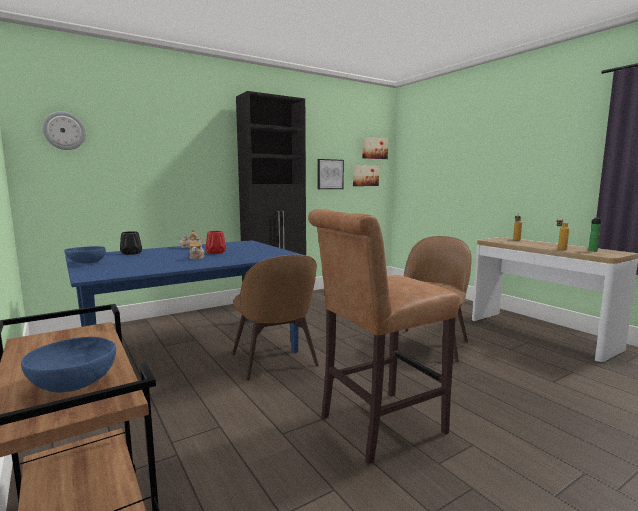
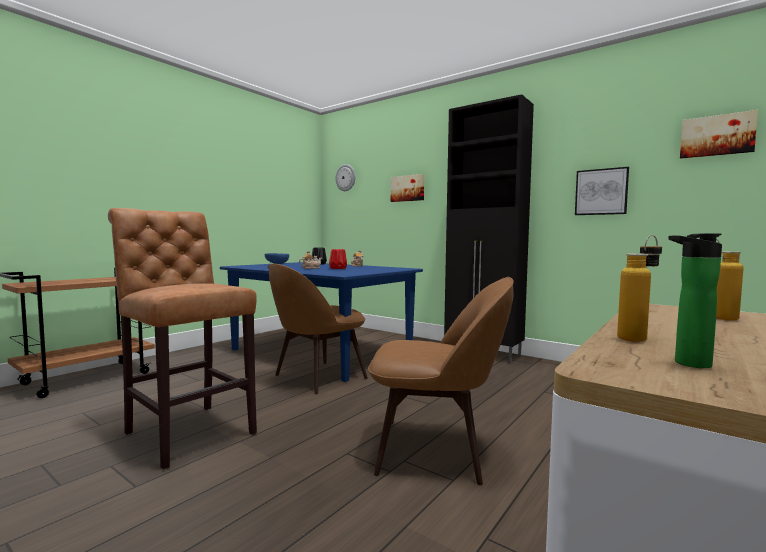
camera: 70 degrees right, 5 degrees down
(73, 383) = (54, 282): blue bowl -> none
(365, 175) = (687, 188): picture -> picture (408, 188)

